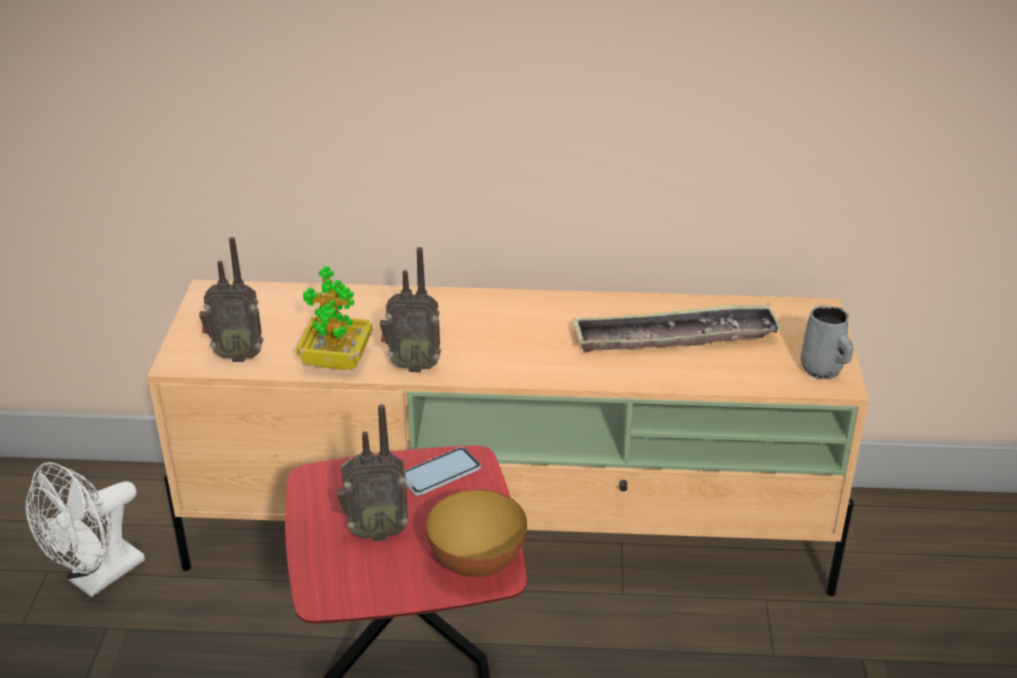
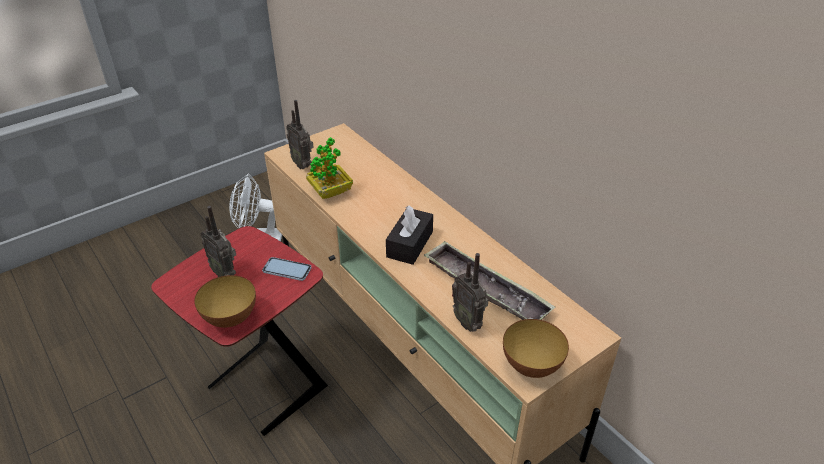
camera: 50 degrees right, 5 degrees up
(413, 365) = (353, 215): radio -> radio (469, 322)
(531, 350) = (410, 244): none -> black tissue box
(822, 370) = (531, 366): grey mug -> bowl

